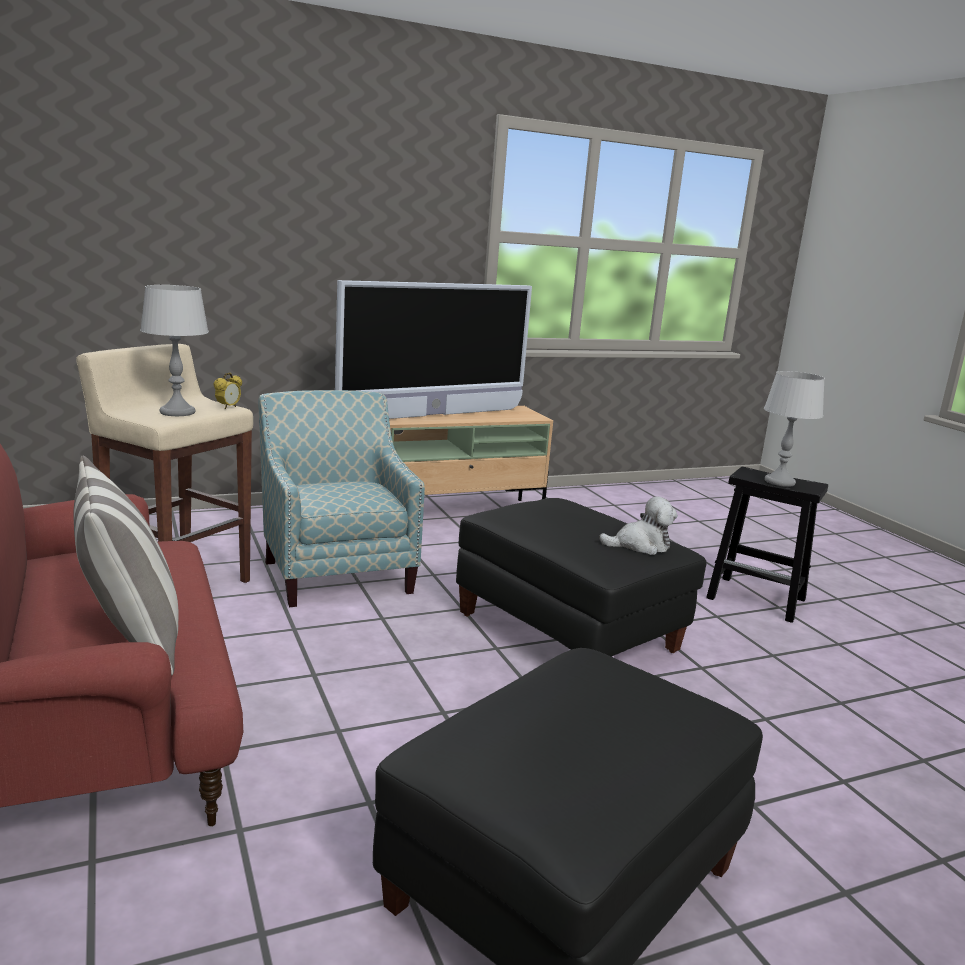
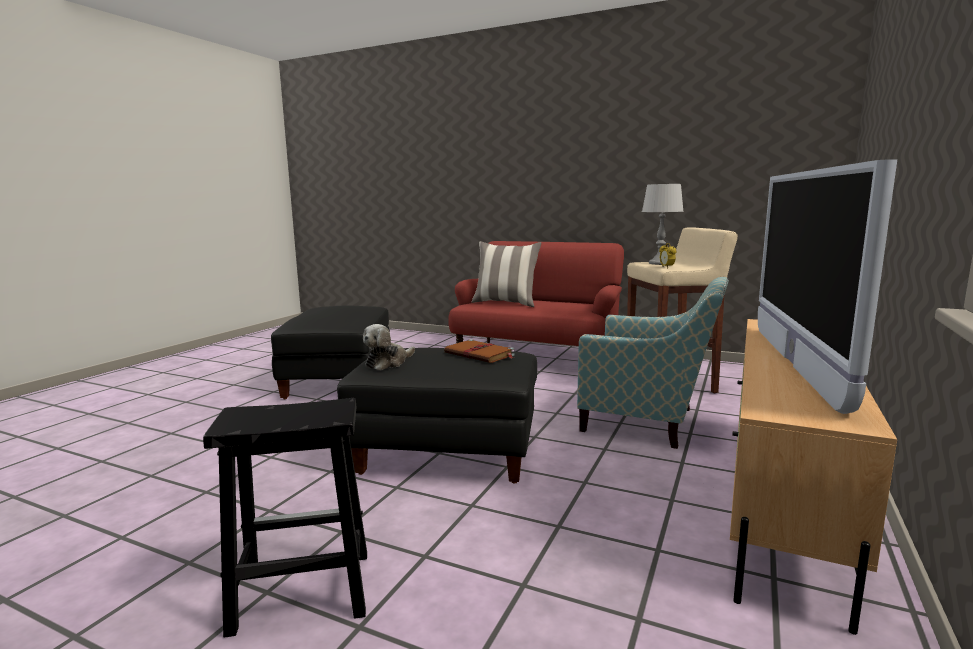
camera: 140 degrees right, 5 degrees down
(541, 515) = (480, 354): none -> brown book
(780, 482) = (283, 412): grey table lamp -> none

